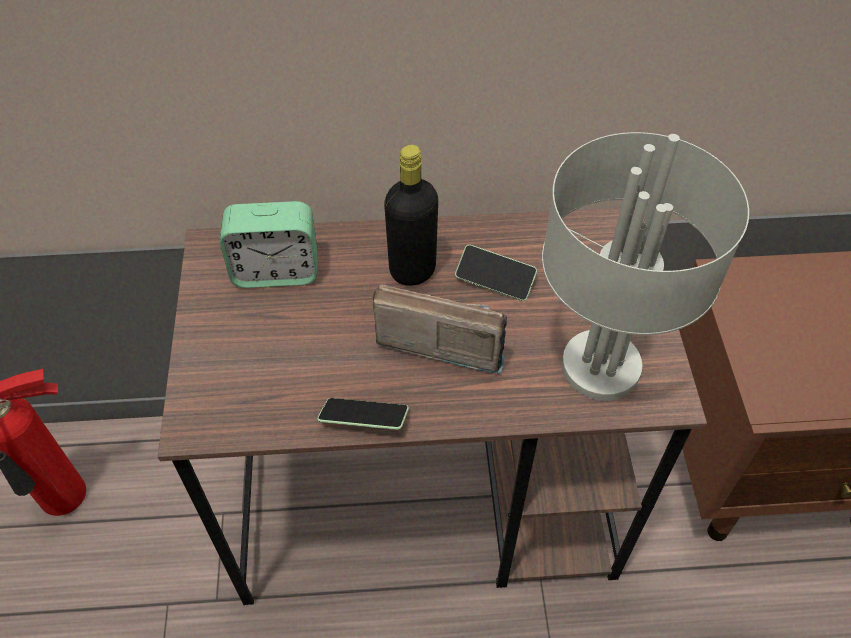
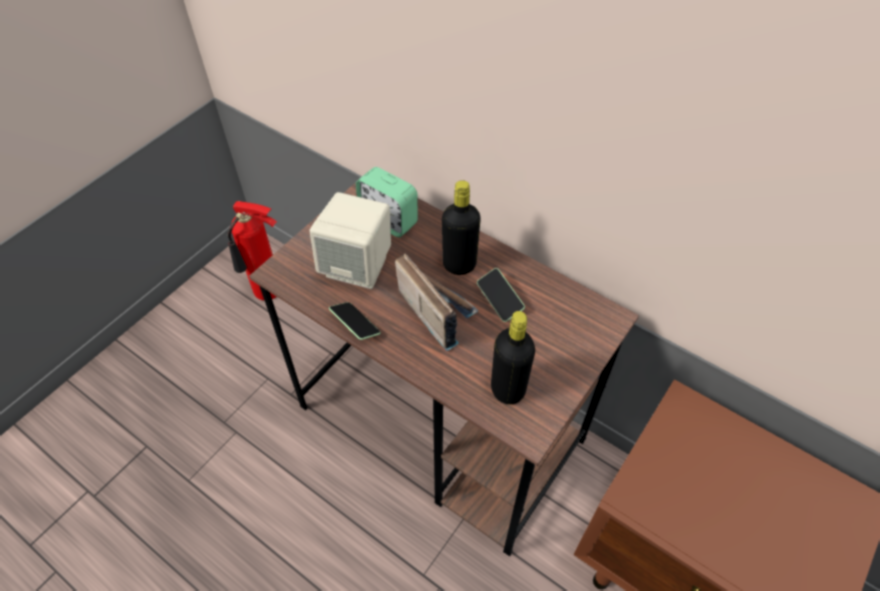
camera: 40 degrees right, 0 degrees up
(294, 349) = (357, 266): none -> beige speaker
(601, 369) = (508, 389): grey table lamp -> black bottle

